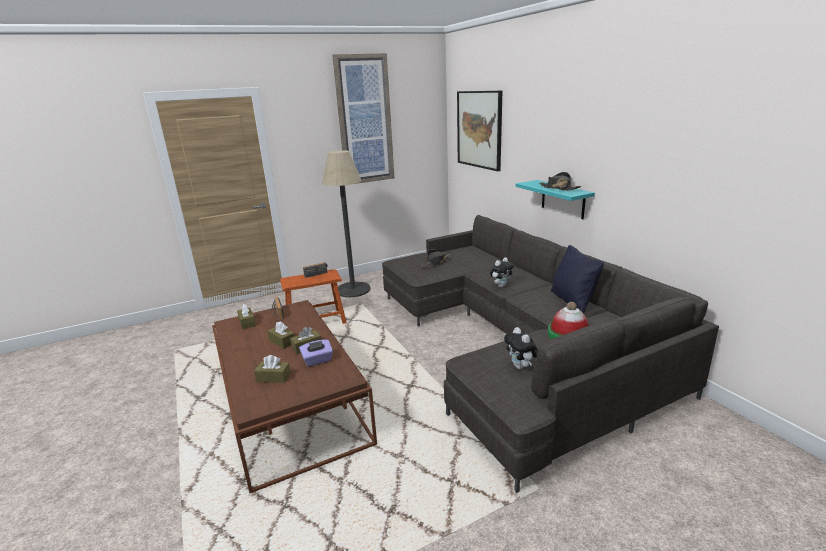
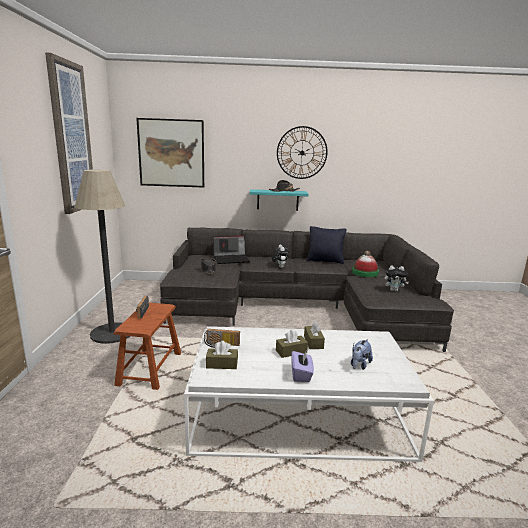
camera: 65 degrees left, 5 degrees down
(273, 377) = (359, 365): brown tissue box -> plush toy
(291, 404) = (299, 415): brown coffee table -> white coffee table
(317, 360) = (343, 342): purple tissue box -> purple tissue box (301, 374)
(484, 261) = (231, 259): none -> laptop
(592, 133) = (302, 153): none -> wall clock

